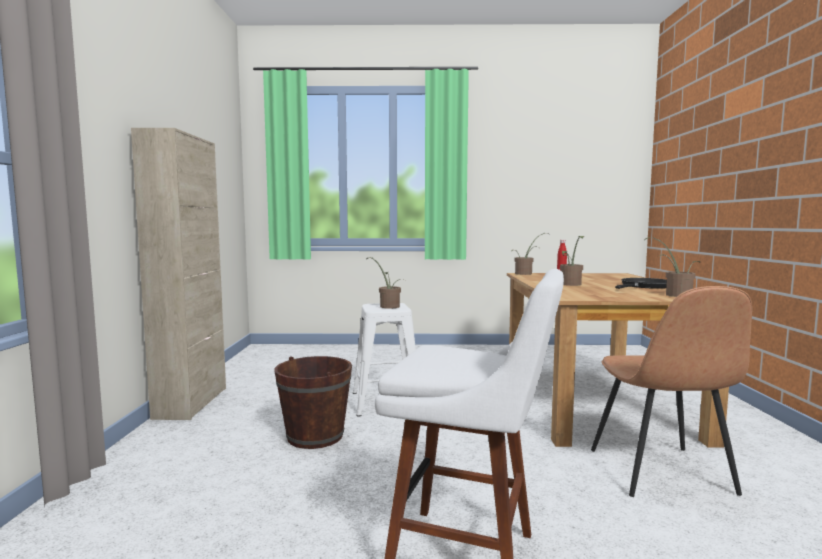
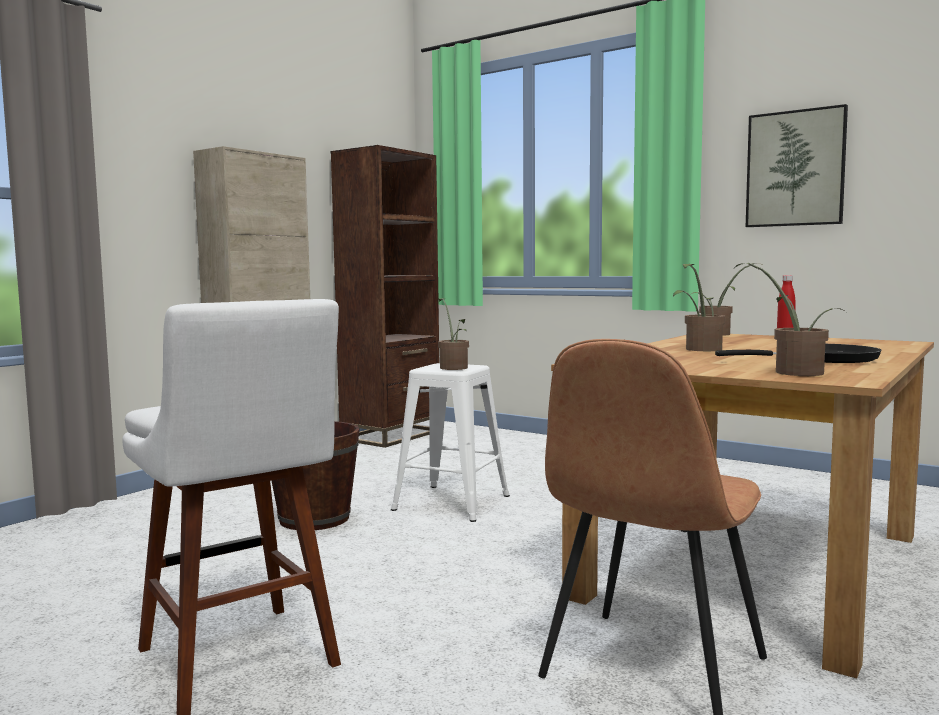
camera: 35 degrees right, 0 degrees up
(253, 360) = (391, 435): none -> brown bookcase
(515, 178) = (795, 168): none -> picture

